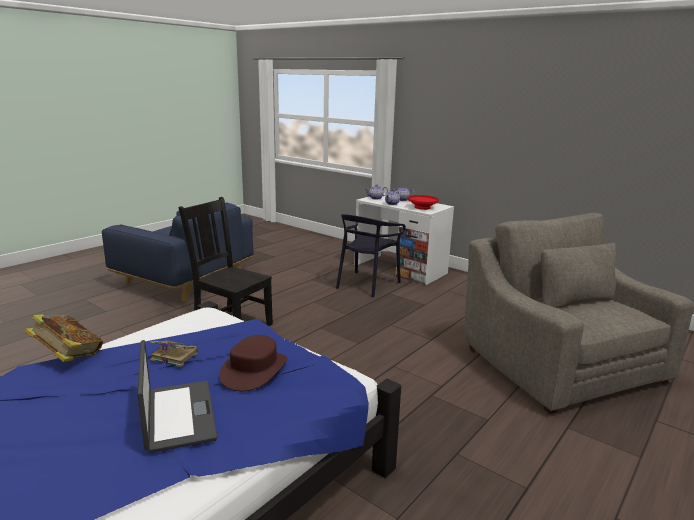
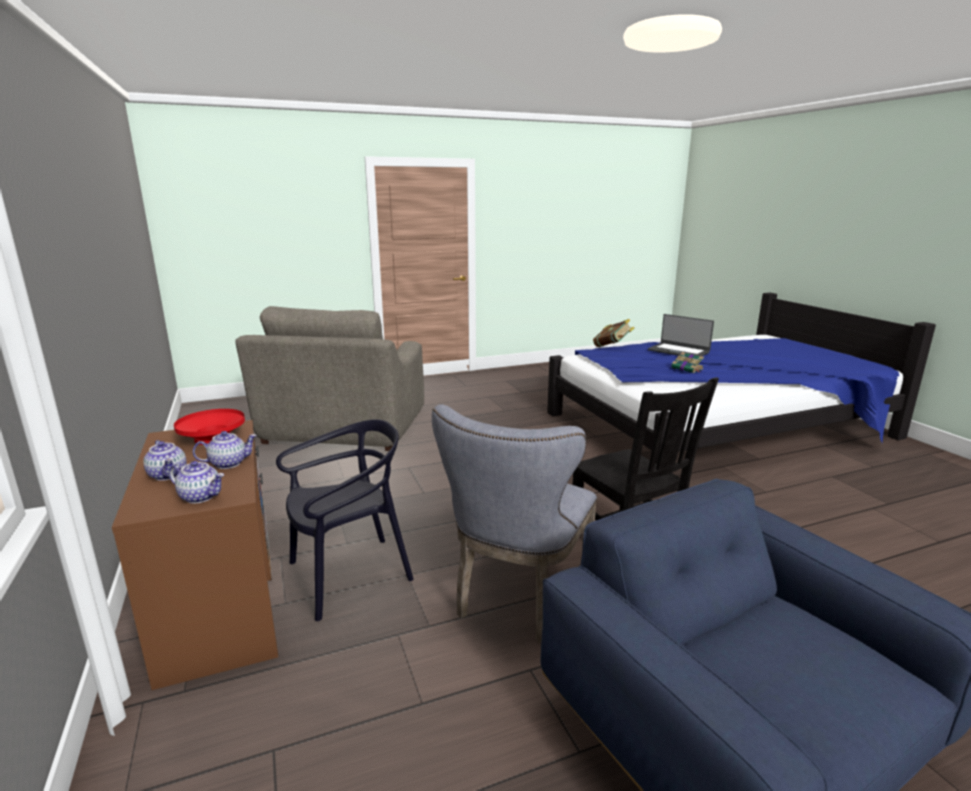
camera: 150 degrees left, 0 degrees up
(68, 357) = (765, 381): book -> book (612, 347)
(177, 415) = (678, 351): laptop -> laptop turned 60 degrees counterclockwise
(254, 370) = (635, 357): brown hat -> none
(281, 293) = (518, 598): none -> grey chair
(400, 269) = (220, 604): white desk -> brown desk

